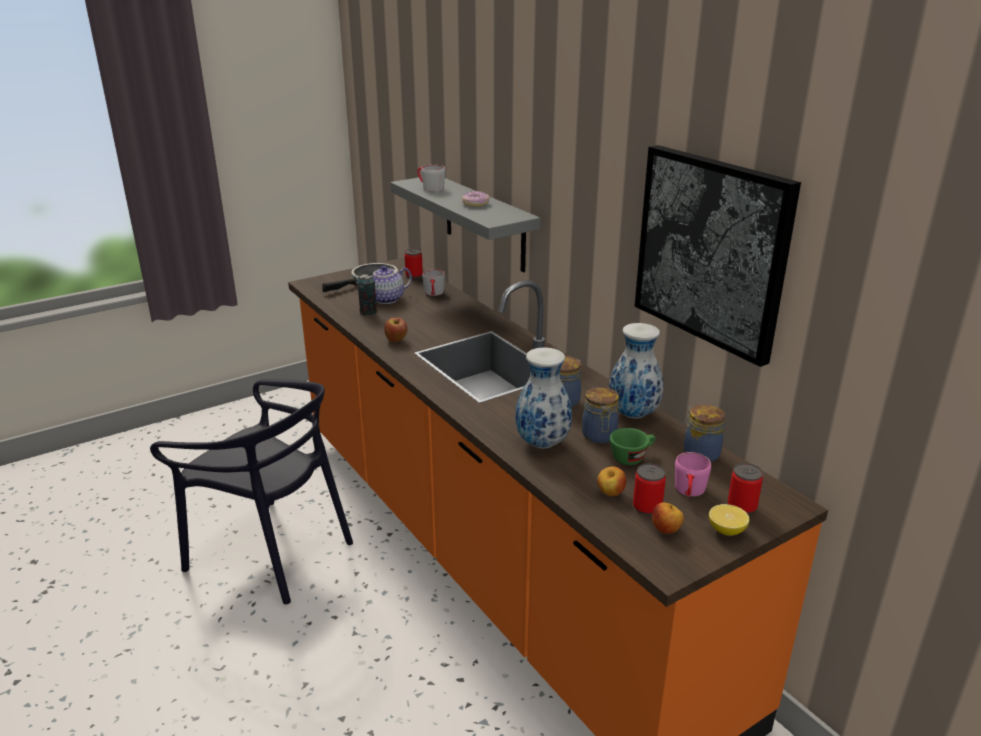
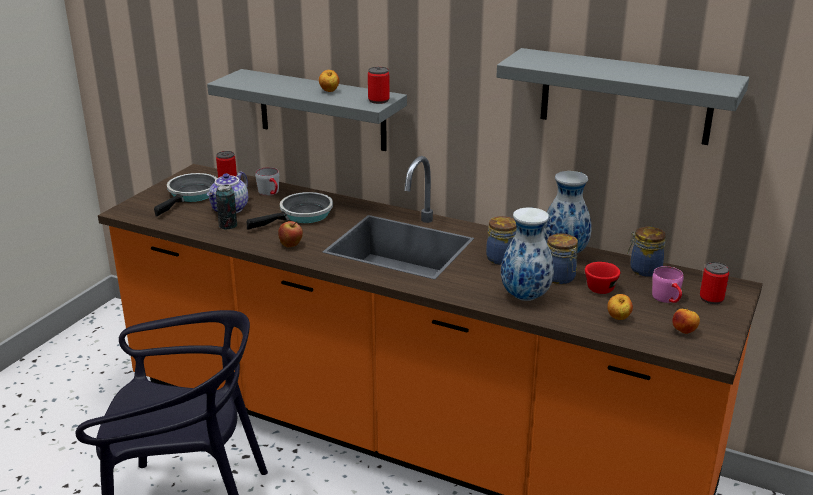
camera: 30 degrees left, 0 degrees up
(429, 188) = (259, 83): grey mug -> none
(436, 318) = (302, 215): none -> frying pan
(475, 203) = (329, 91): donut -> apple
(632, 457) = (601, 286): green cup -> red cup
(647, 507) = (653, 319): can -> can (378, 100)
(712, 251) = (625, 96): picture -> grey shelf
(726, 530) = (720, 318): lemon -> none

